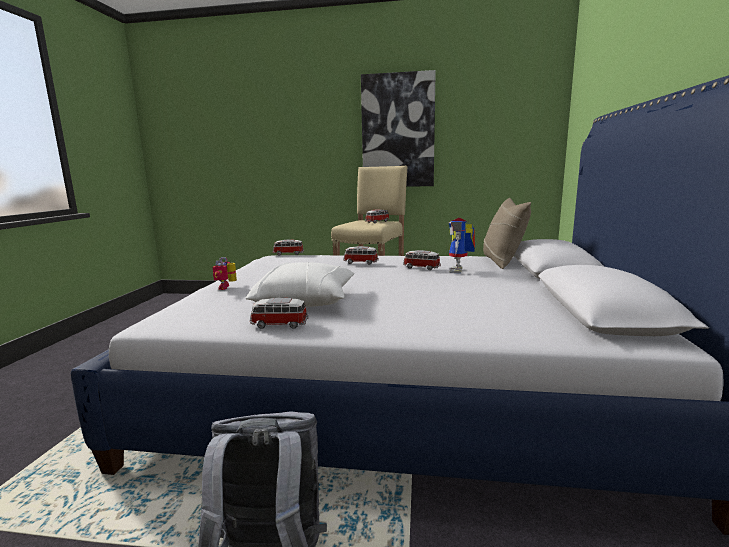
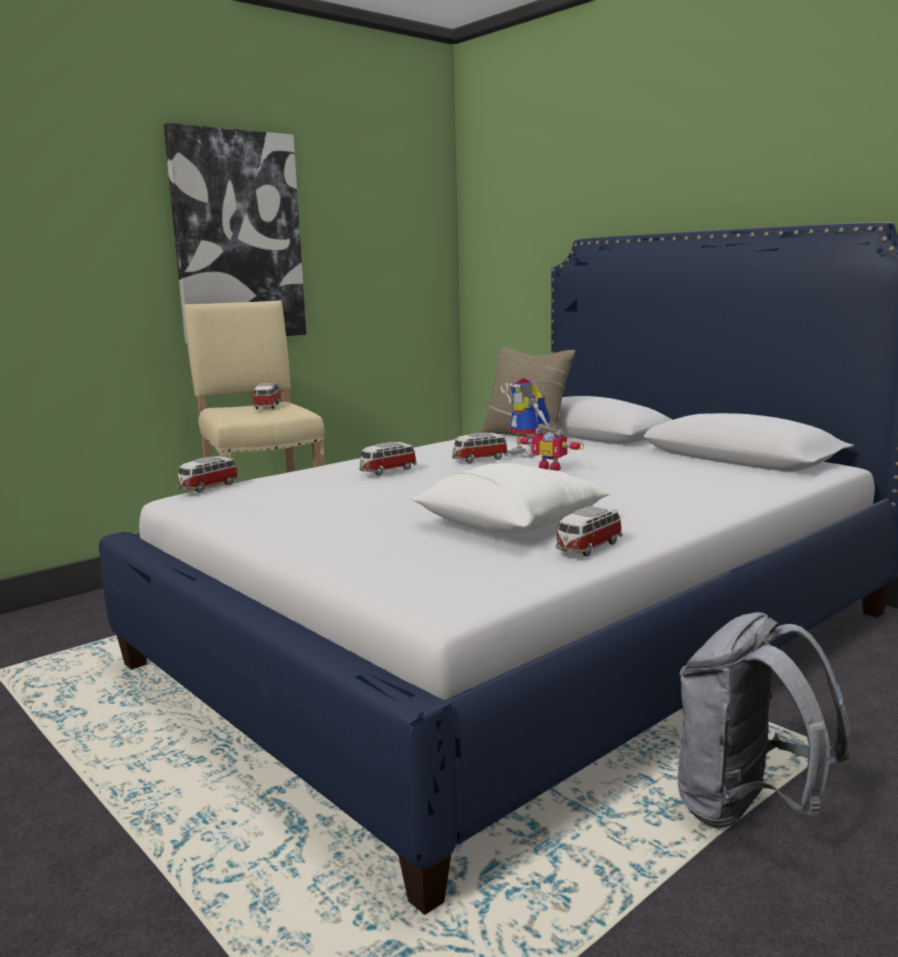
camera: 50 degrees left, 0 degrees up
(227, 287) = (338, 545): toy robot -> toy robot (551, 468)

